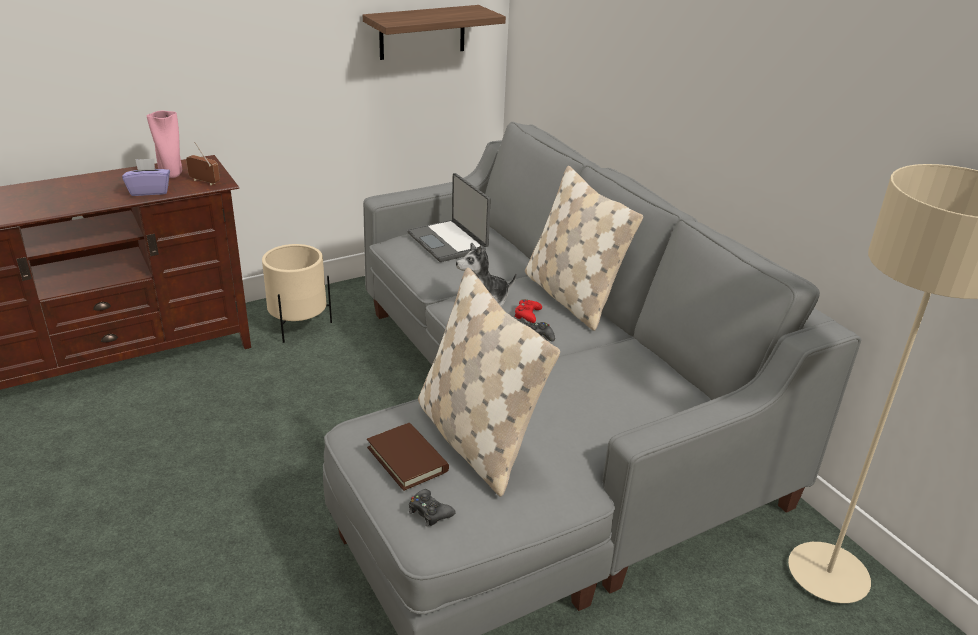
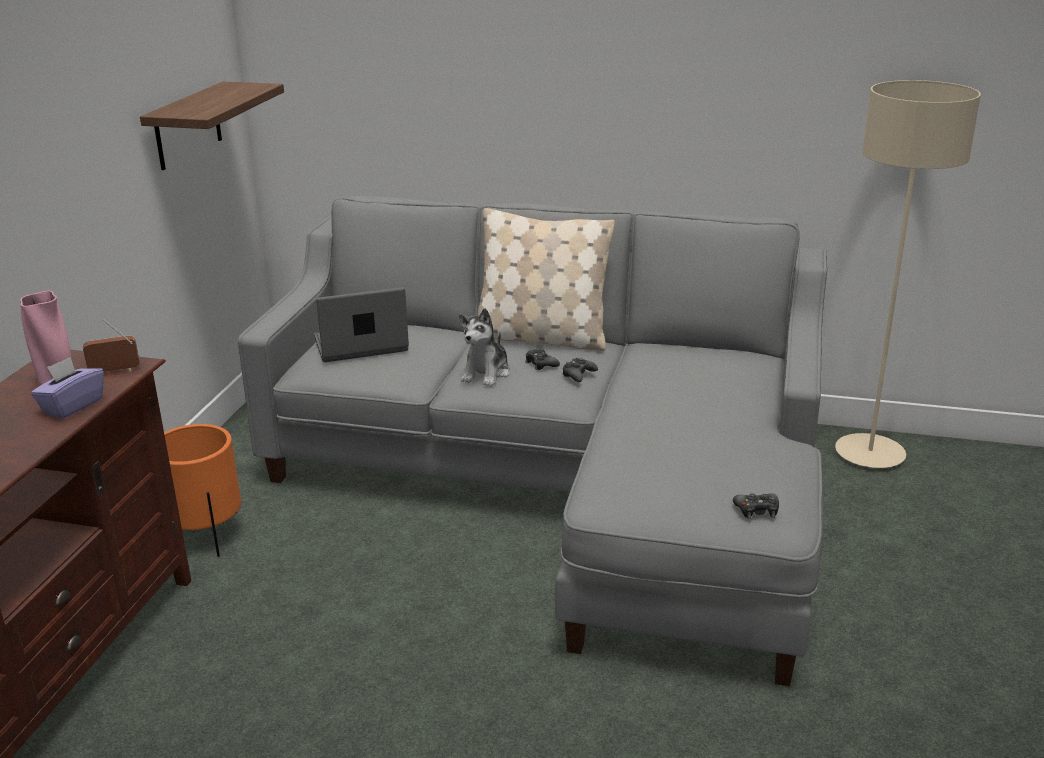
camera: 45 degrees left, 5 degrees down
(298, 325) = (205, 534): beige planter -> orange planter
(407, 459) = (680, 491): brown book -> none
(448, 242) = (361, 346): laptop -> laptop turned 150 degrees clockwise
(475, 440) = (690, 453): beige pillow -> none
(527, 315) = (541, 364): red game controller -> black game controller

